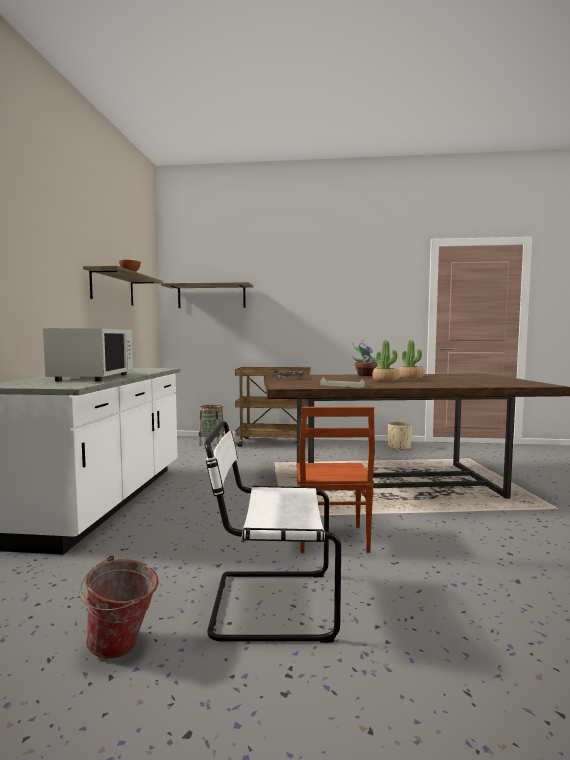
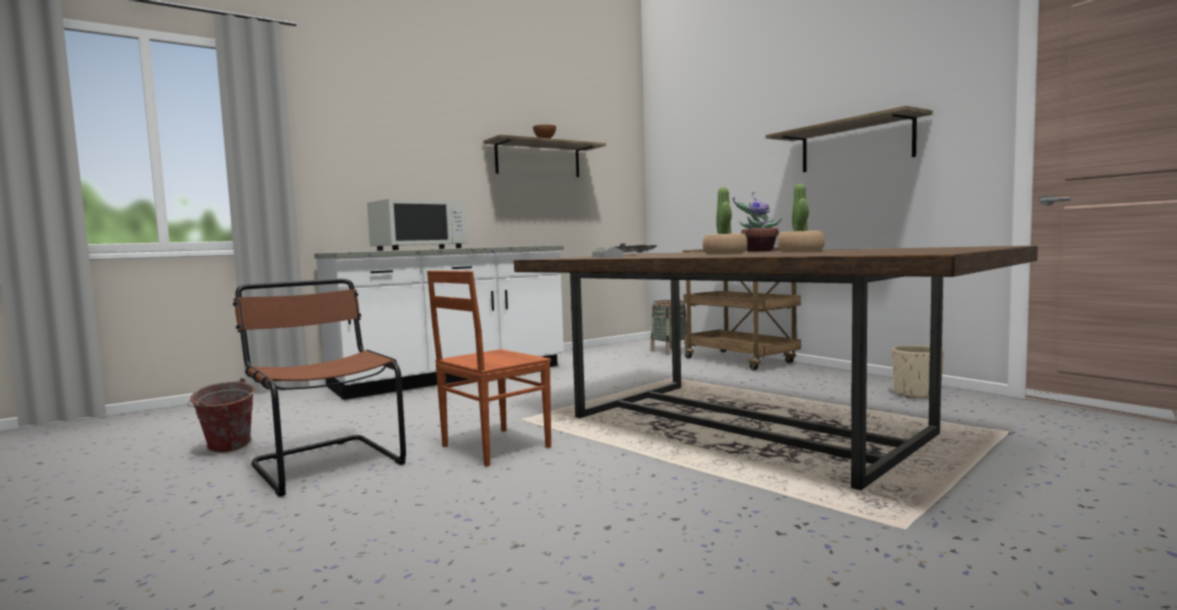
camera: 50 degrees right, 0 degrees up
(211, 296) = (690, 154): shelf -> shelf (855, 145)
(268, 604) = (325, 463): white chair -> brown chair

